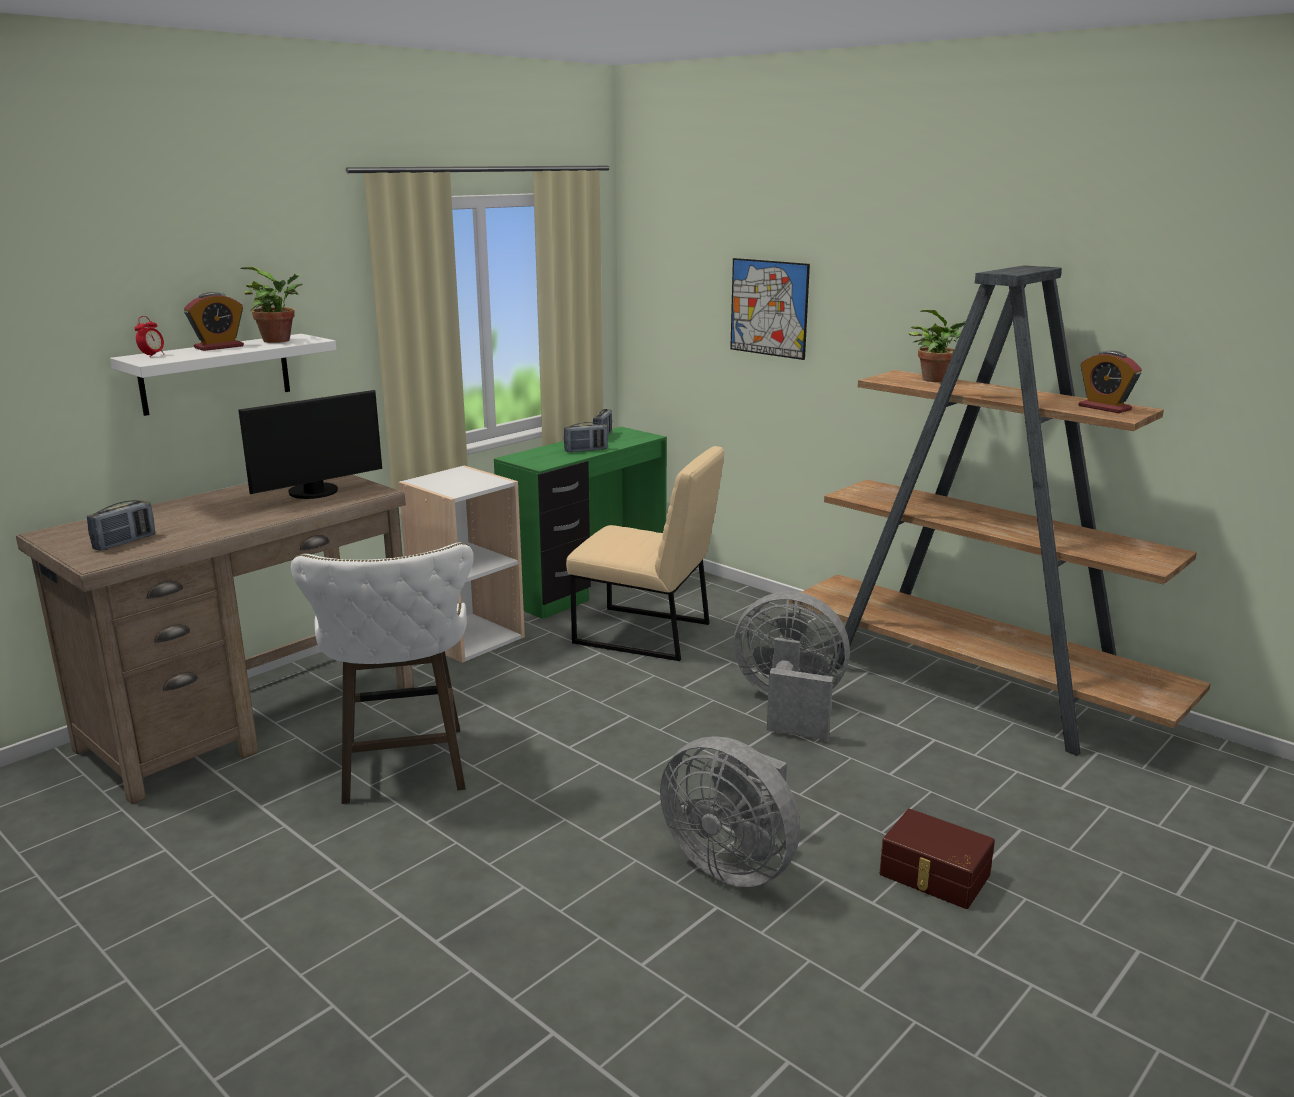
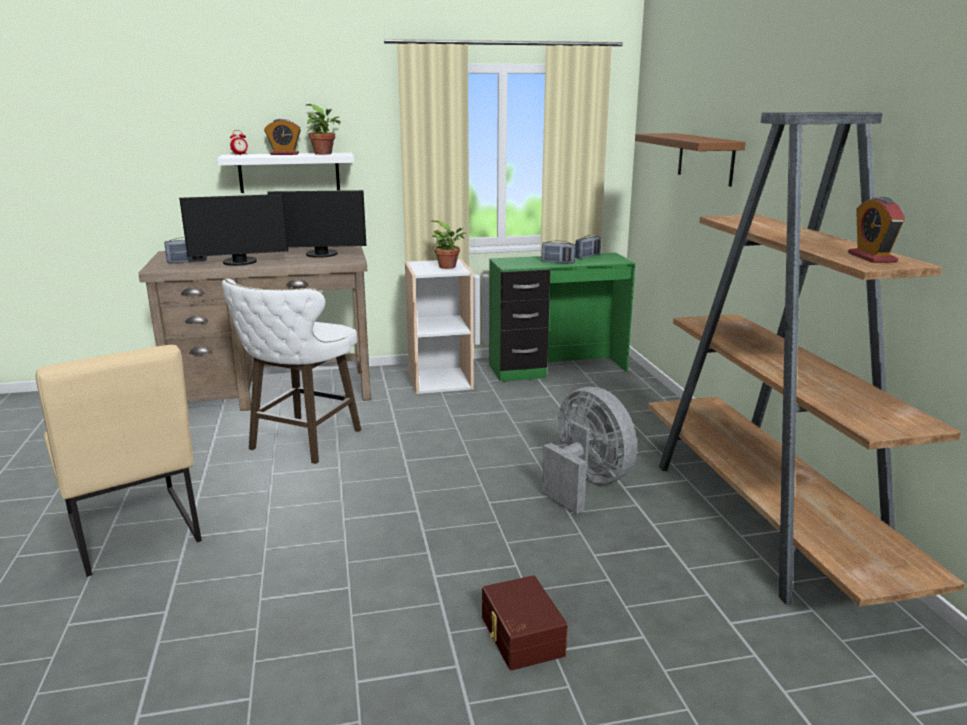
camera: 35 degrees right, 0 degrees up
(219, 527) = (240, 262): none -> monitor
(646, 634) = (553, 408): beige chair -> beige chair (133, 531)
(732, 864) = (396, 566): grey fan -> none
(769, 308) = (705, 158): picture -> brown shelf
(938, 379) = (773, 223): potted plant -> potted plant (449, 267)

